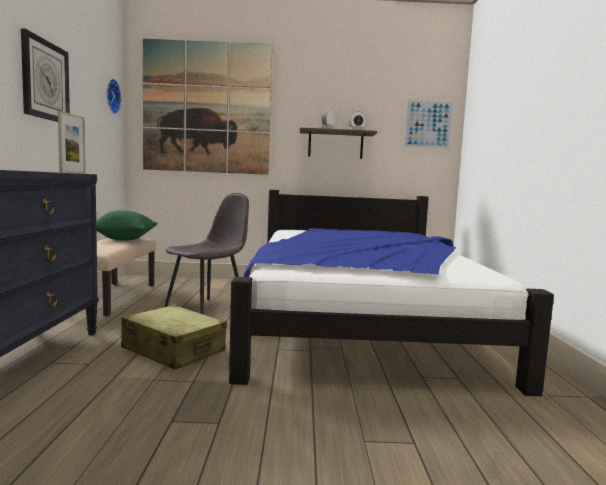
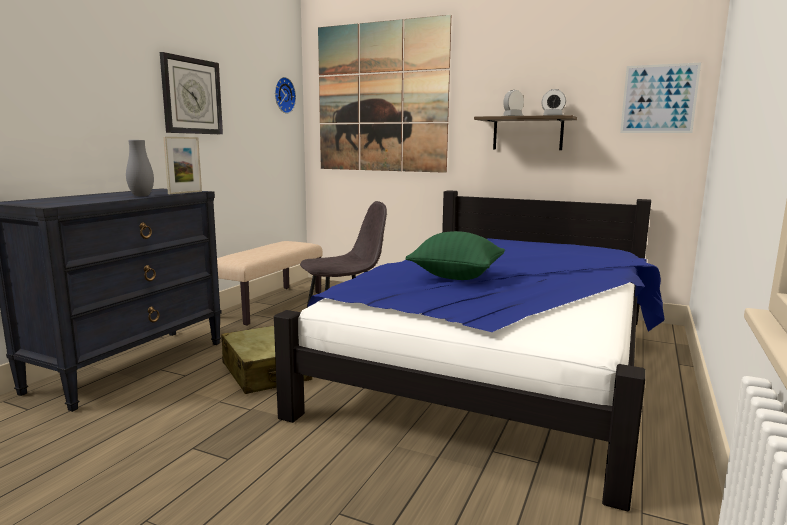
camera: 25 degrees right, 5 degrees up
(36, 171) = (141, 196): none -> grey vase
(124, 239) = (285, 246): green pillow -> green pillow (456, 276)

